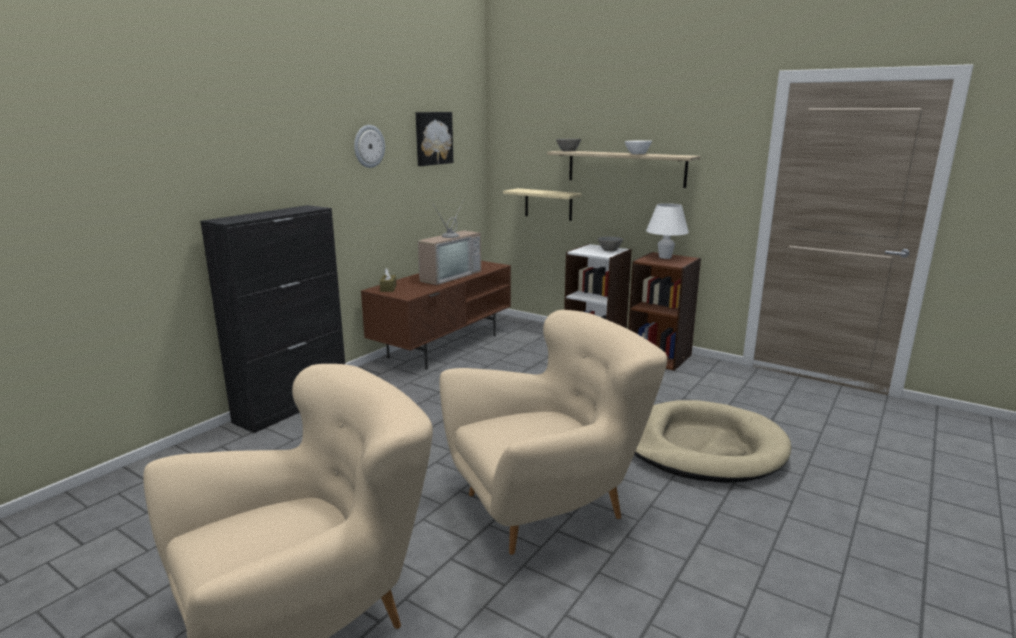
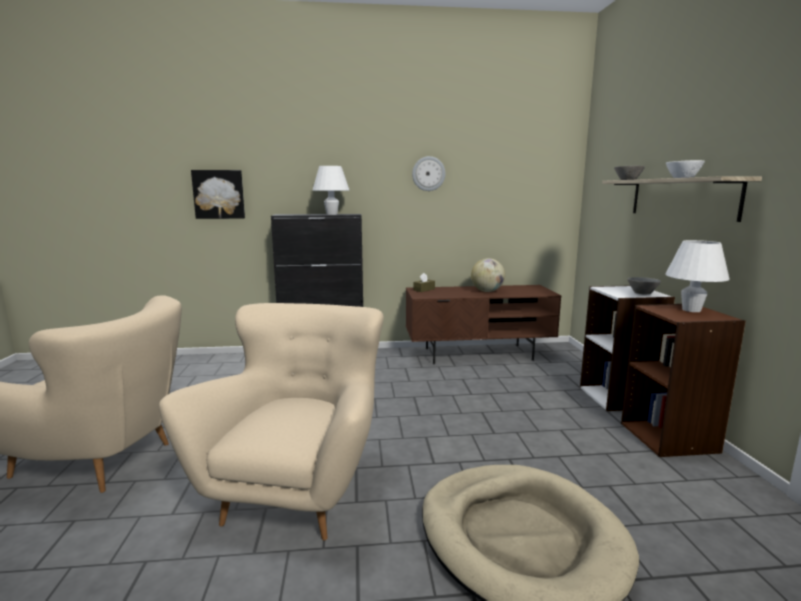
camera: 50 degrees right, 5 degrees down
(287, 211) = (331, 214): none -> white table lamp
(433, 138) = (506, 170): picture -> picture (219, 194)
(448, 275) = (487, 291): television -> globe
(547, 505) = (299, 488): beige armchair -> beige armchair turned 105 degrees counterclockwise
(548, 204) = (616, 239): beige shelf -> none

